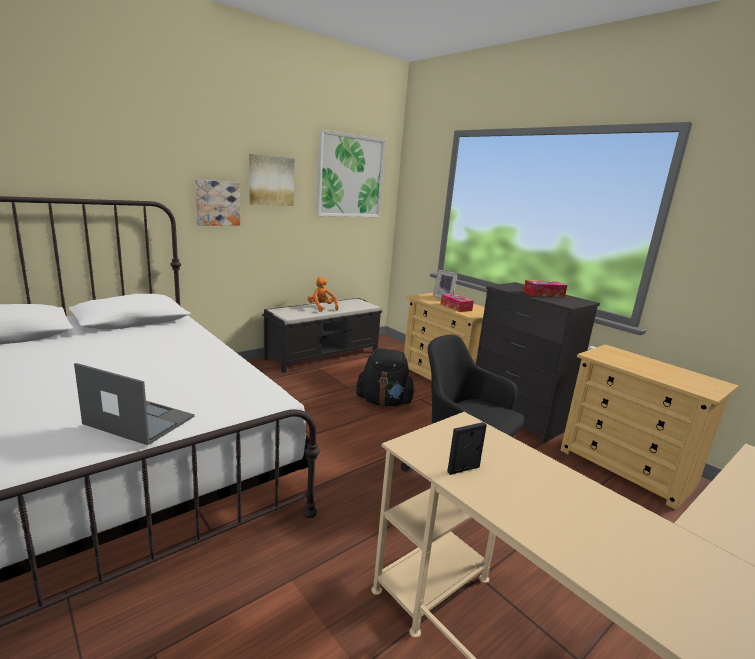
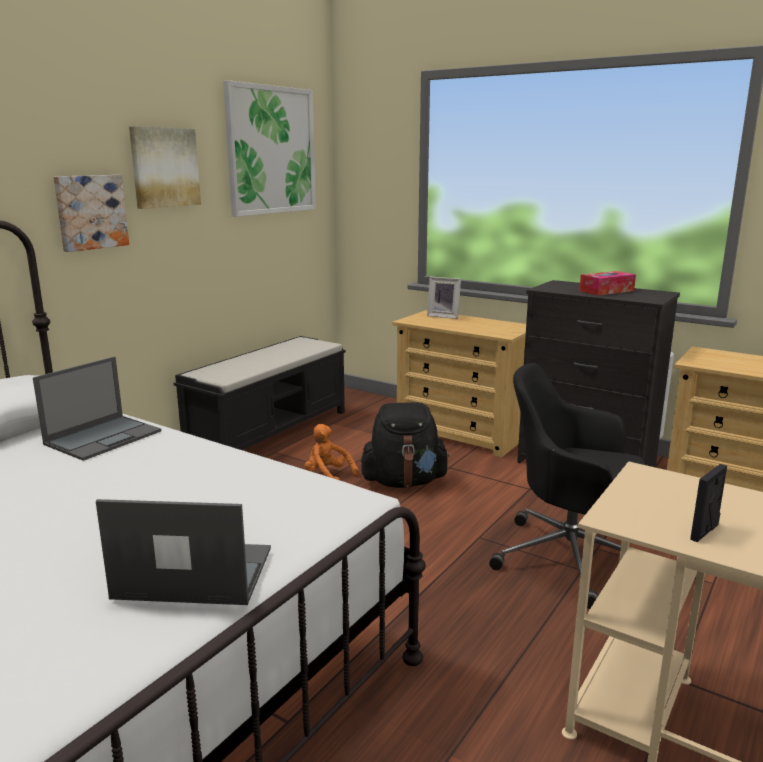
camera: 15 degrees left, 0 degrees up
(175, 336) = (104, 437): none -> laptop
(321, 308) = (261, 359): orange plush toy -> orange plush toy (328, 476)
(456, 307) = (472, 327): tissue box -> none

